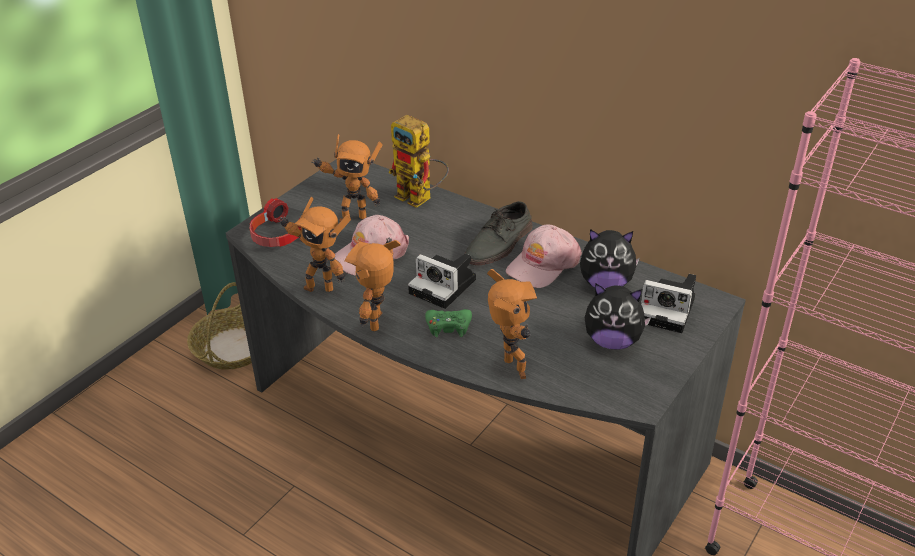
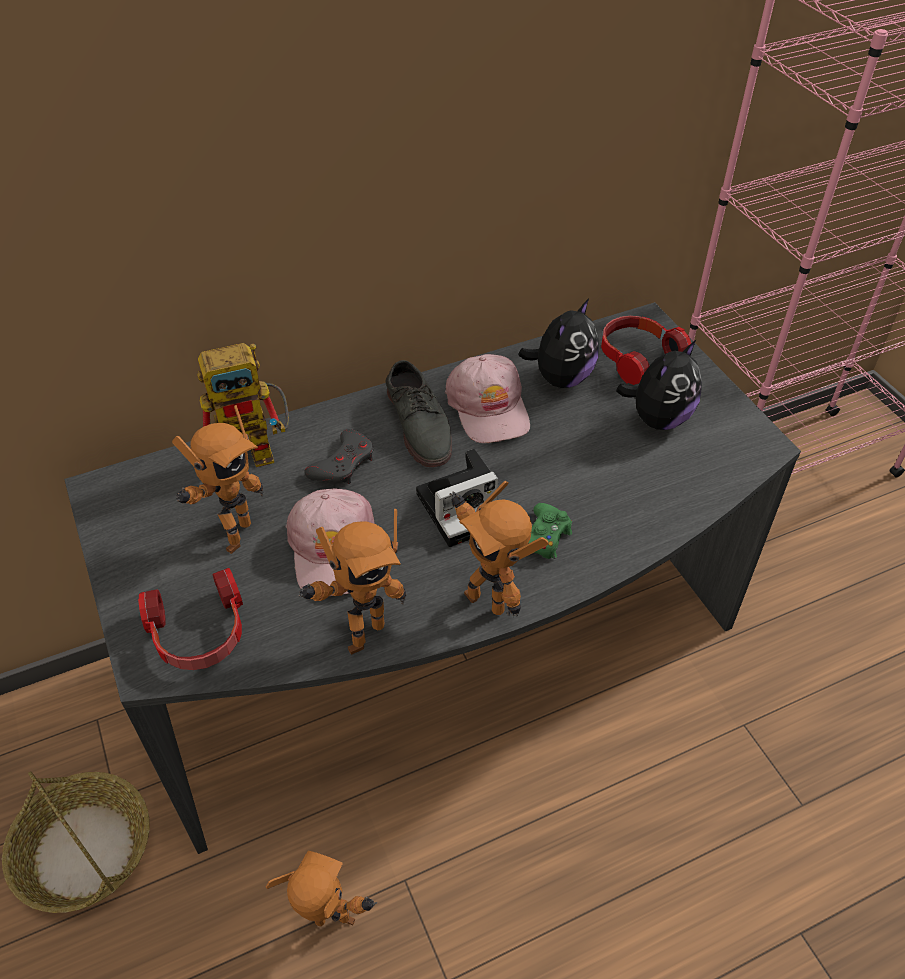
camera: 60 degrees left, 10 degrees up
(438, 230) = (343, 463): none -> grey game controller
(511, 371) = (656, 519): toy robot -> toy robot (334, 928)
(668, 310) = (636, 357): camera -> headphones

